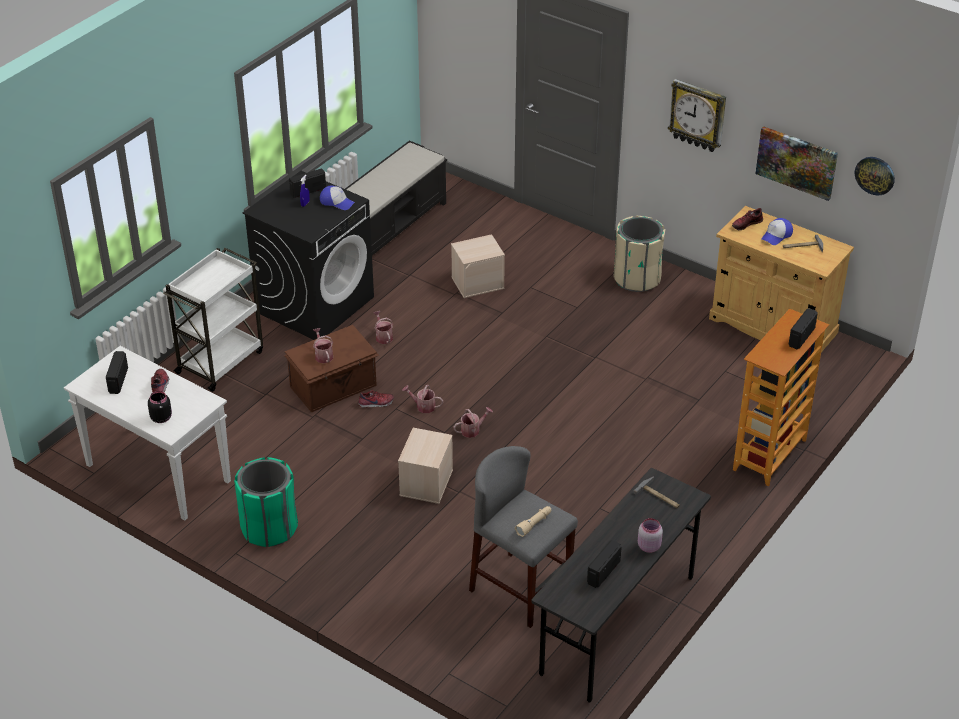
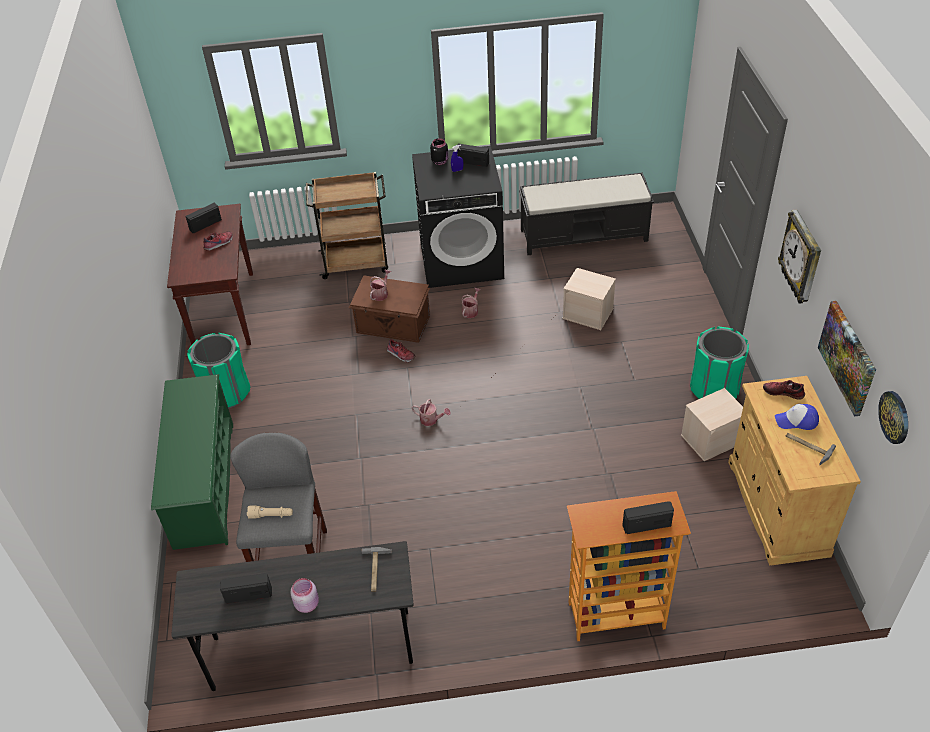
camera: 50 degrees right, 5 degrees up
(156, 473) = (224, 310): white console table -> brown console table
(161, 417) = (189, 264): black jar -> black jar (440, 161)
(221, 361) = (356, 262): white cart -> brown cart
(337, 202) = (478, 180): cap -> none
(363, 598) = (204, 484): none -> green shoe rack
(423, 406) = (425, 378): watering can -> none
(426, 482) = (351, 434): beige storage box -> beige storage box (711, 438)
(637, 278) = (714, 388): beige trash can -> green trash can

